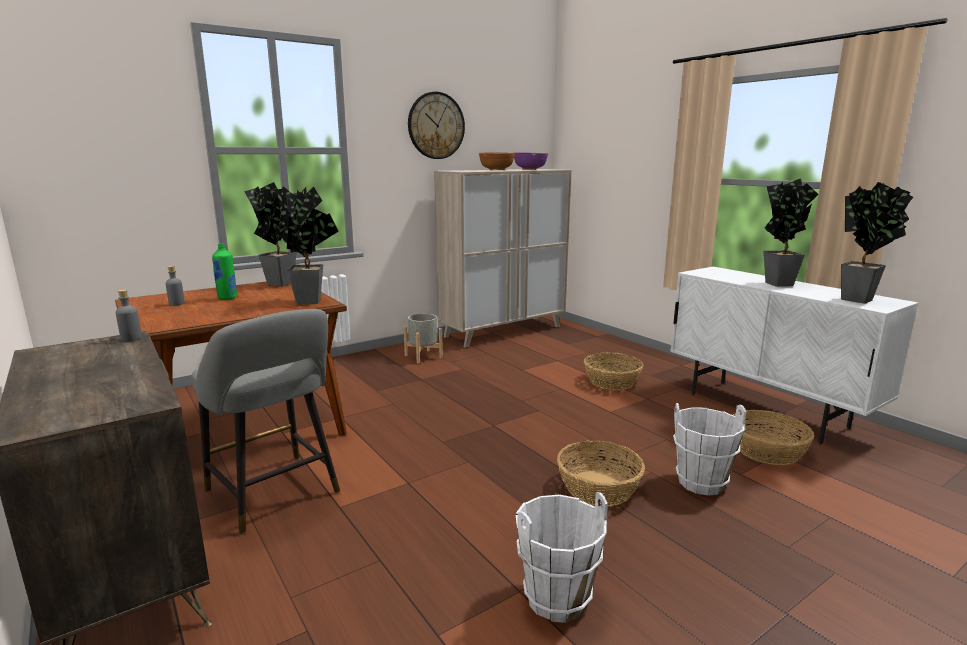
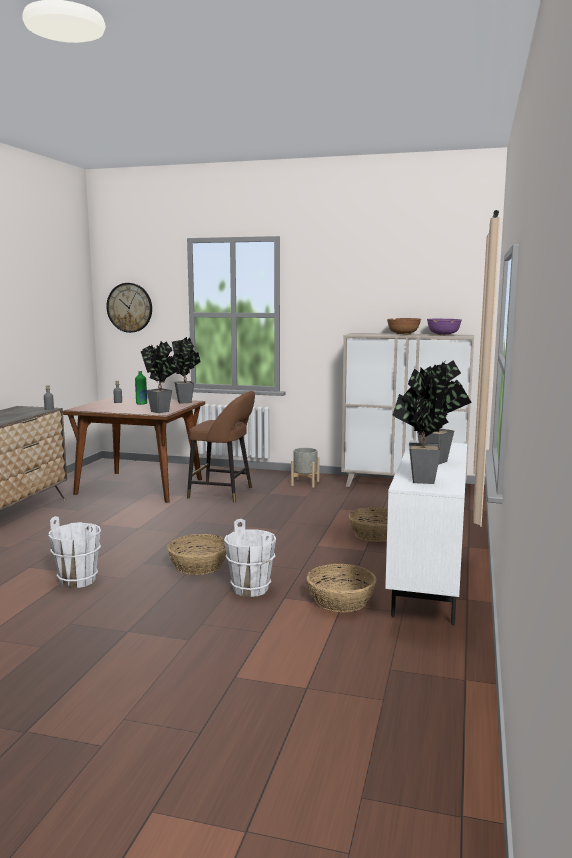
camera: 50 degrees right, 5 degrees down
(276, 494) = (92, 511): grey stool -> none
(377, 396) = (224, 493): none -> brown stool
(436, 125) = (357, 295): wall clock -> wall clock (129, 307)

